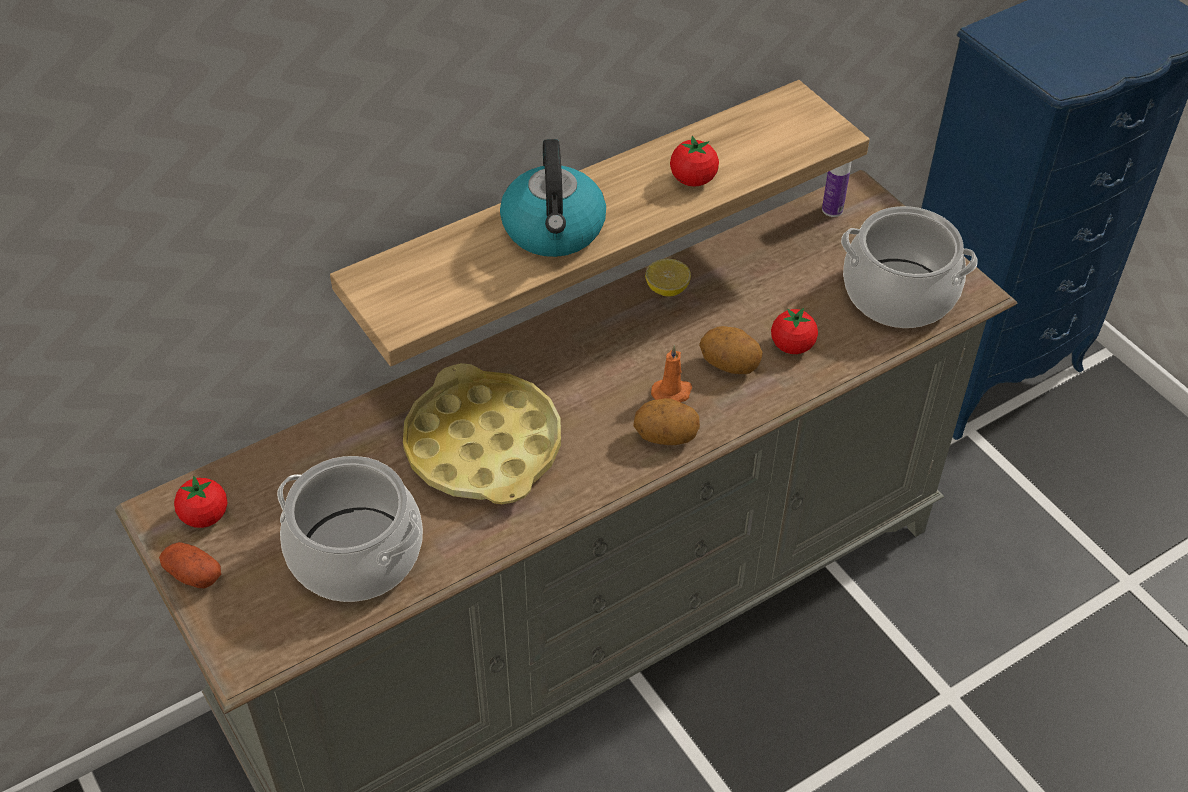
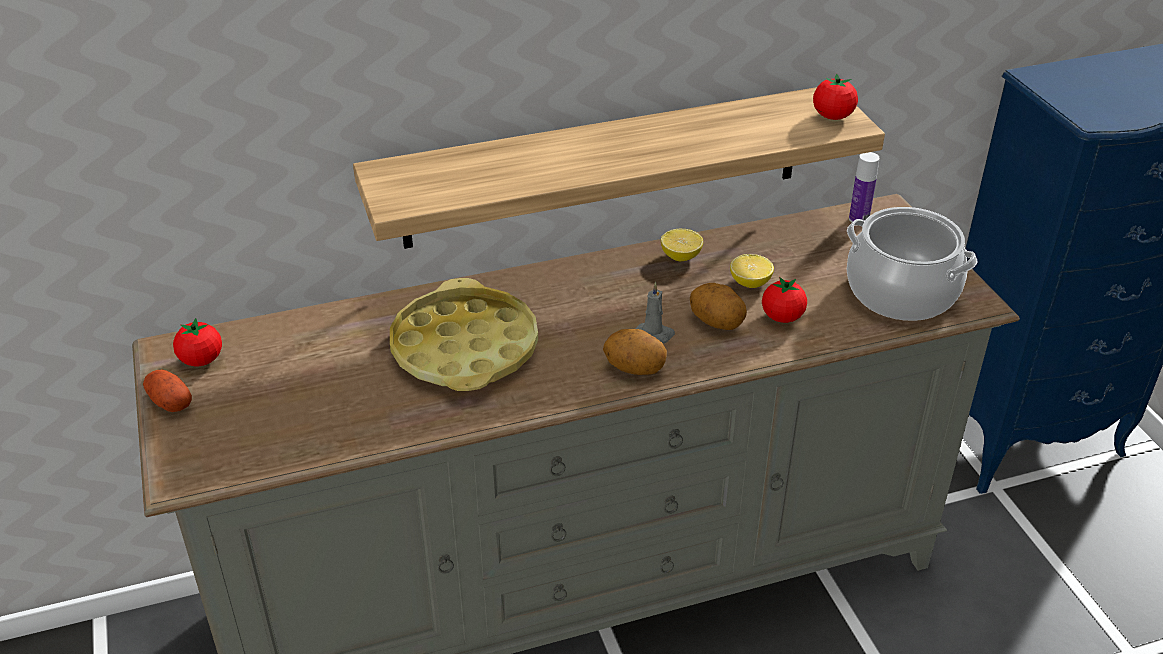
camera: 15 degrees right, 10 degrees down
(356, 553) = (316, 411): cooking pot -> none
(554, 230) = (562, 159): kettle -> none
(672, 393) = (654, 335): orange candle -> grey candle
(693, 180) = (705, 141): tomato -> tomato (832, 116)
(747, 310) = (750, 283): none -> lemon

